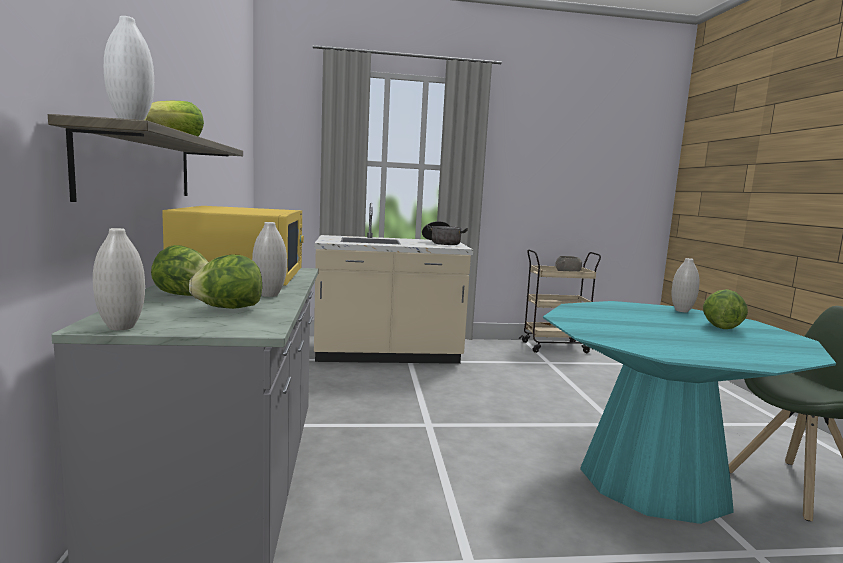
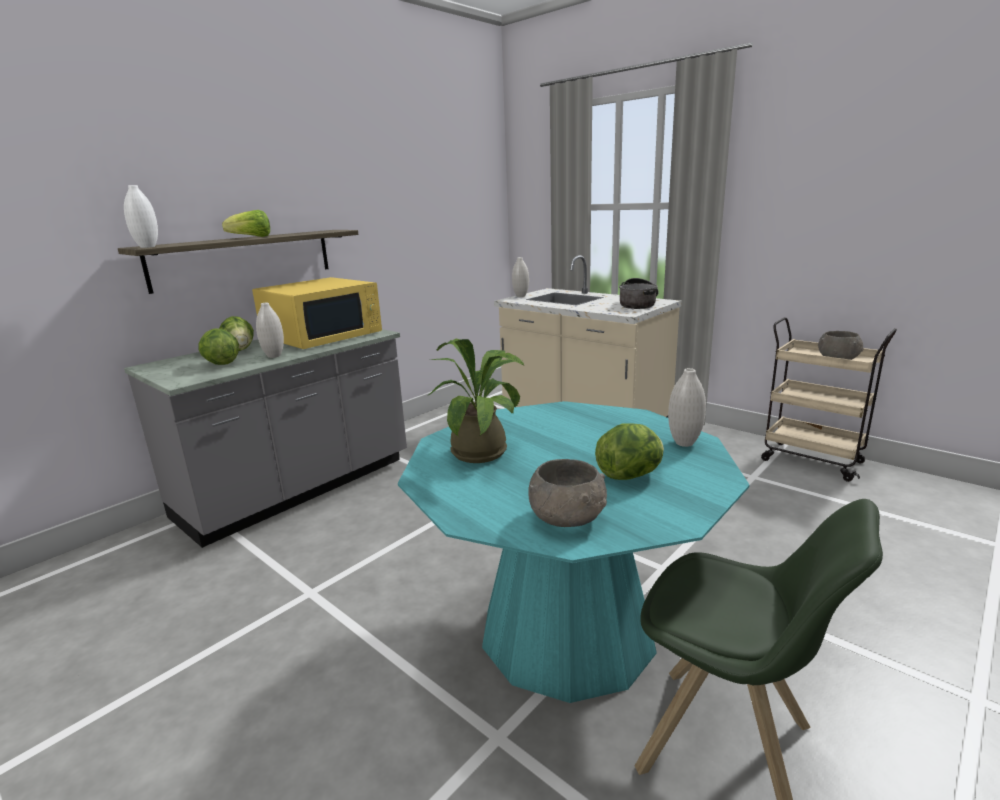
camera: 50 degrees right, 10 degrees up
(121, 327) = (147, 369): white vase -> white vase (521, 296)
(630, 334) = (484, 450): none -> potted plant
(775, 349) = (567, 518): none -> grey bowl

